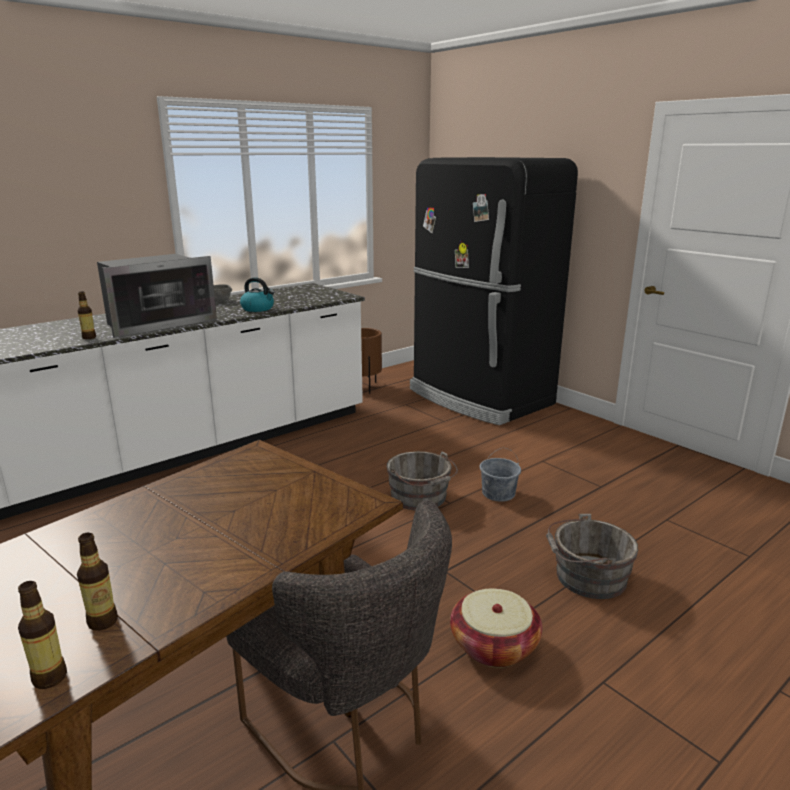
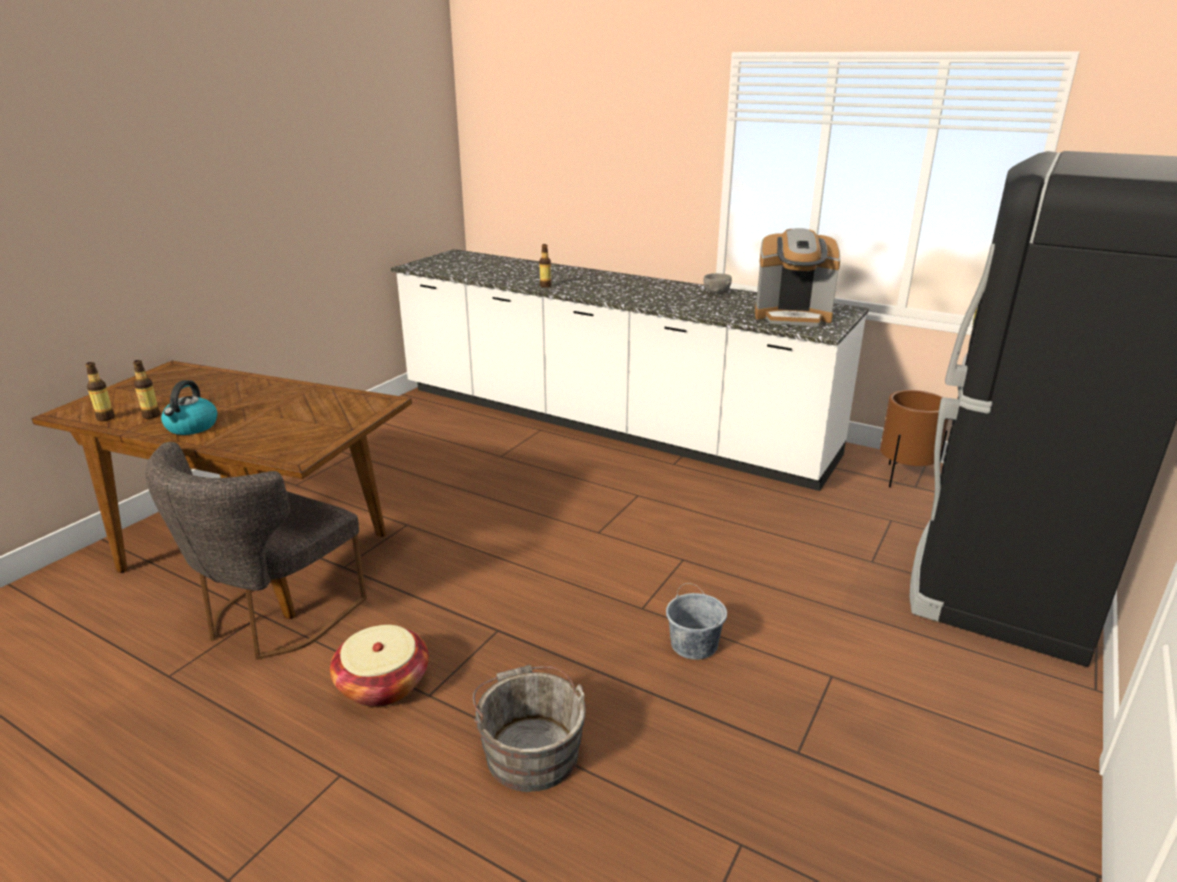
camera: 70 degrees right, 5 degrees up
(157, 323) = (610, 292): microwave -> none
(258, 309) = (706, 310): kettle -> kettle (191, 427)
(305, 296) = (792, 316): none -> coffee machine
(420, 498) = (638, 584): grey bucket -> none

